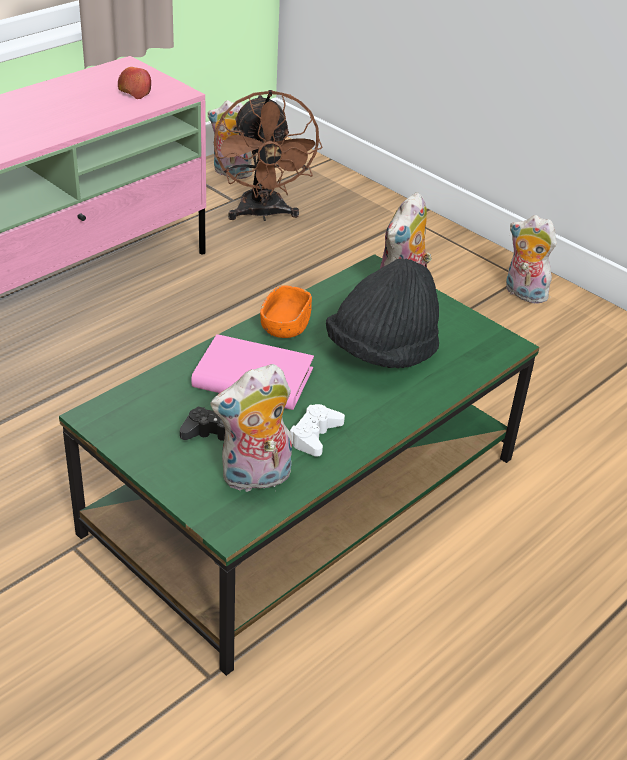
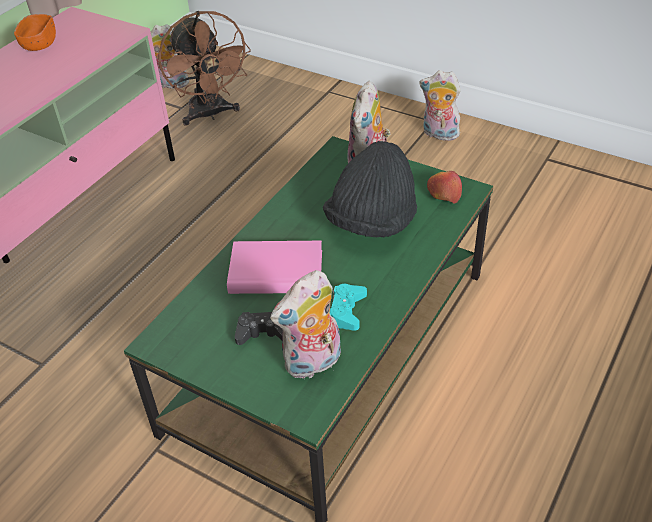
camera: 10 degrees left, 5 degrees up
(134, 91) = (88, 39): apple -> apple (443, 193)
(285, 326) = (285, 219): orange bowl -> orange bowl (39, 44)
(314, 435) = (346, 311): white game controller -> turquoise game controller

